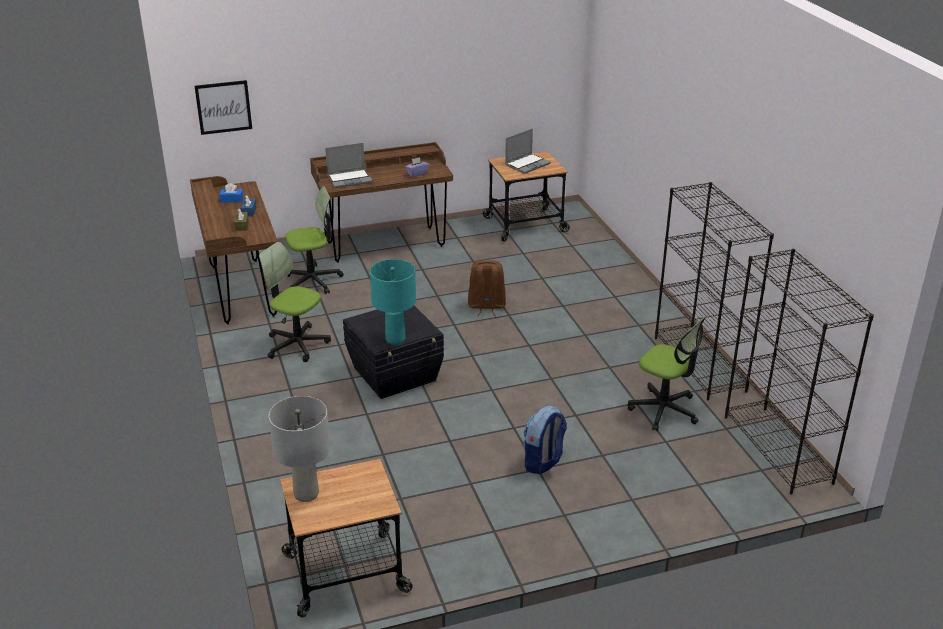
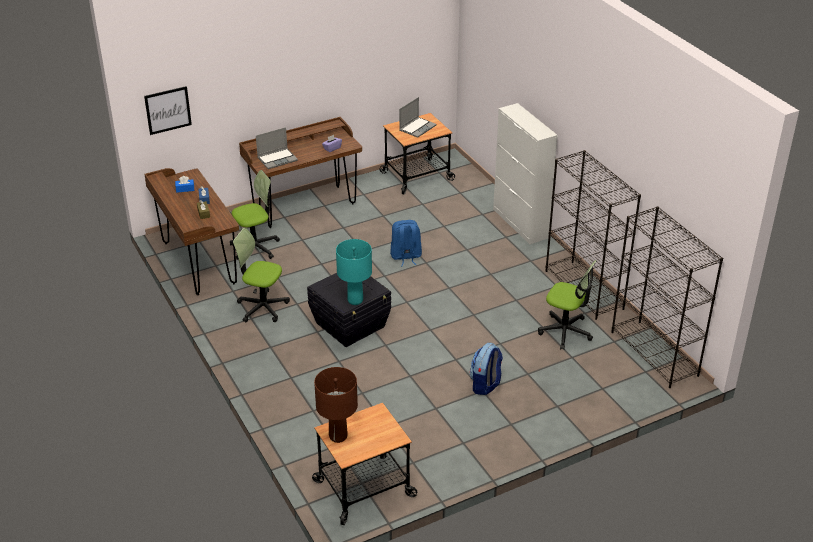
camera: 10 degrees left, 5 degrees up
(306, 494) = (338, 436): grey table lamp -> brown table lamp
(486, 306) = (405, 256): brown backpack -> blue backpack
(636, 284) = (520, 224): none -> white cabinet

